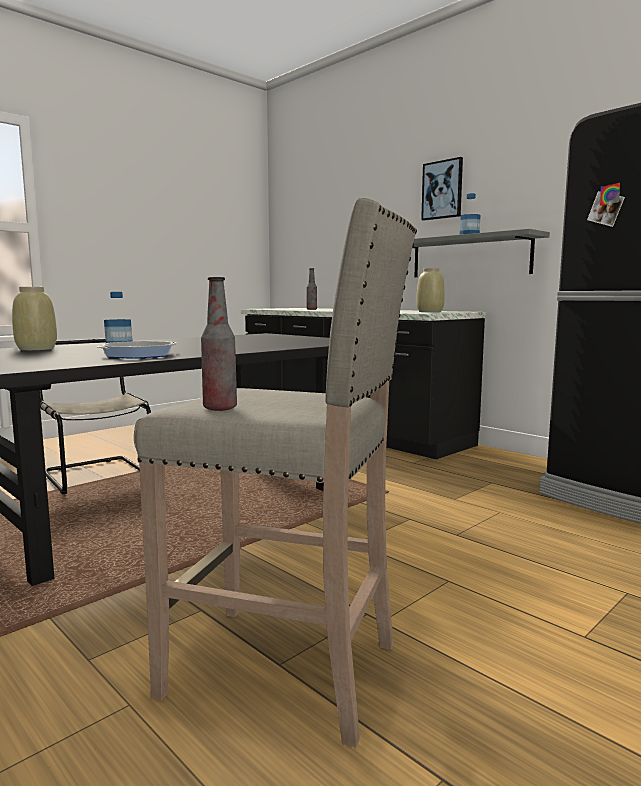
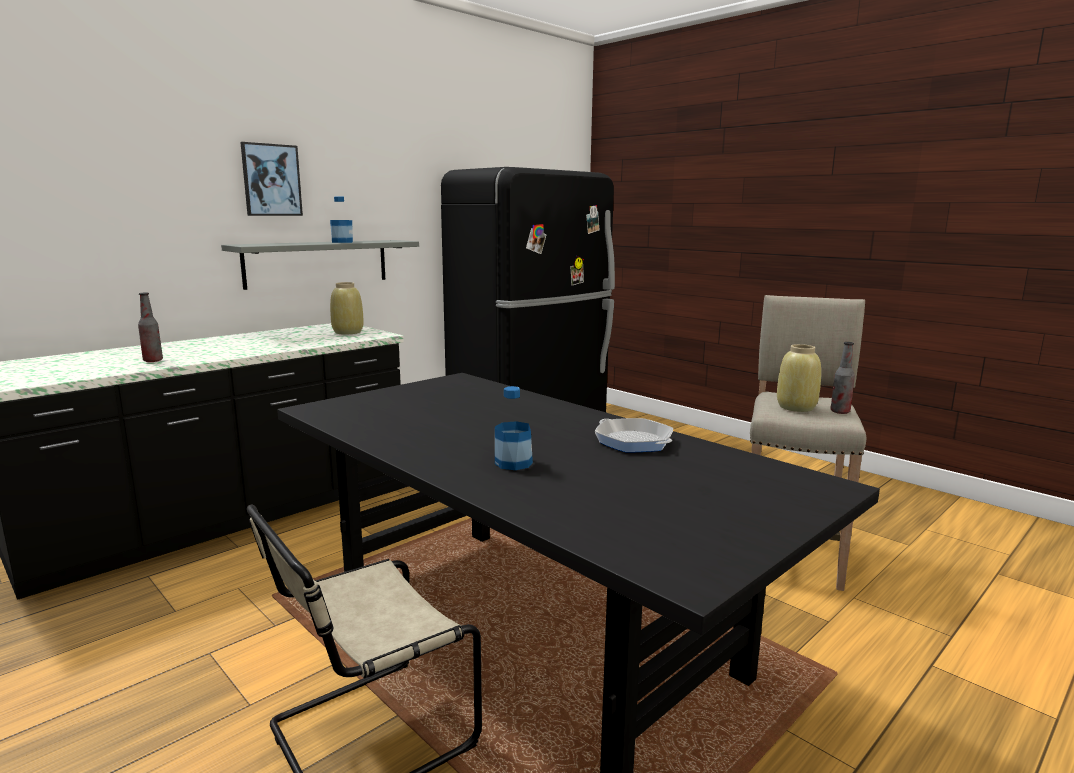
camera: 90 degrees left, 5 degrees up
(36, 349) = (561, 505): beige vase -> beige vase (796, 407)

